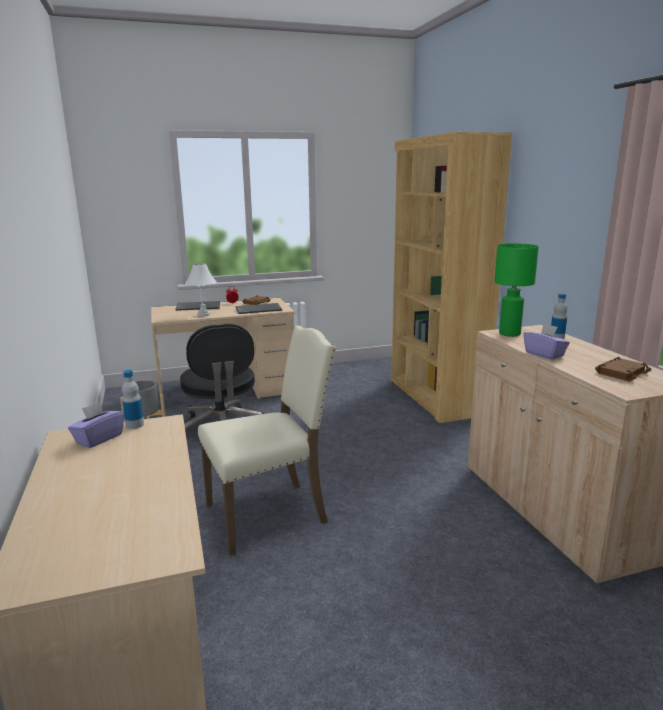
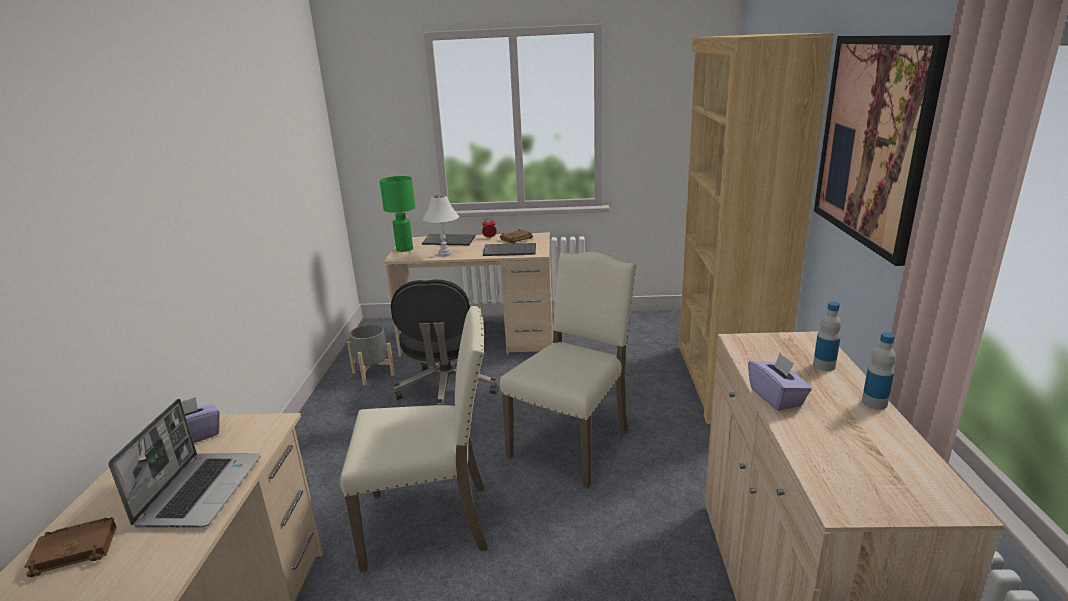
camera: 20 degrees right, 5 degrees up
(134, 425) = (242, 422): bottle -> bottle (874, 403)
(146, 466) = (200, 490): none -> laptop
(350, 447) = (573, 442): none -> beige chair
(510, 334) = (760, 346): green table lamp -> green table lamp (405, 249)
(556, 197) = (874, 141): none -> picture
(620, 372) = (867, 459): brown book -> brown book (78, 548)

